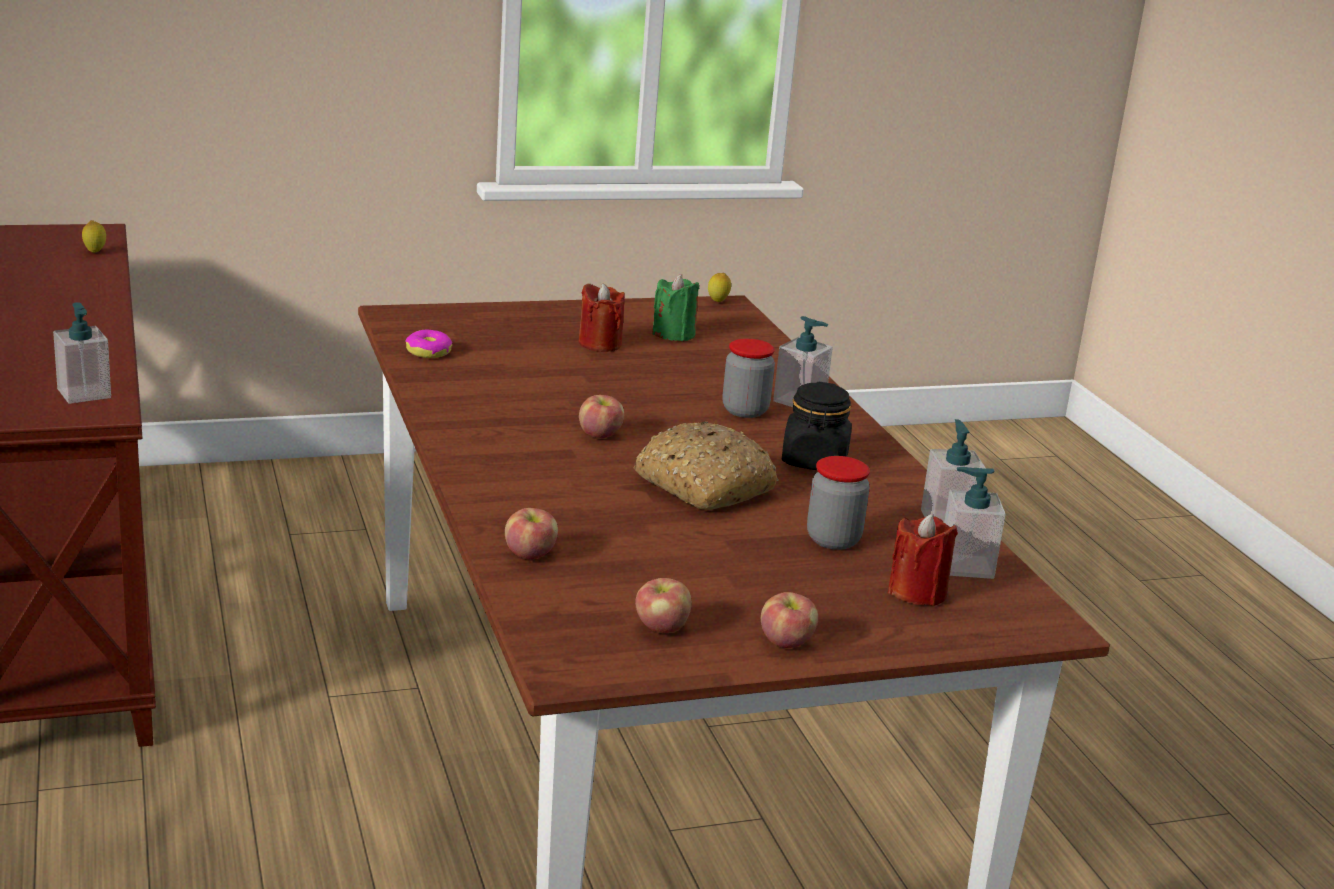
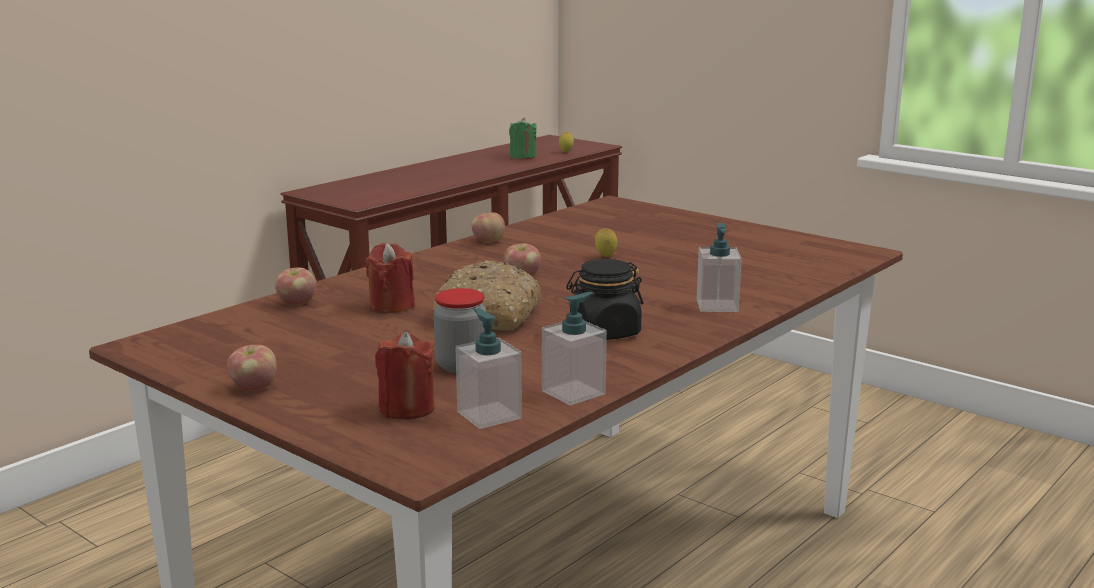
camera: 60 degrees right, 5 degrees down
(84, 393) = (373, 195): soap dispenser -> none
(428, 352) = (569, 220): donut -> none
(600, 344) = (686, 243): red candle -> red candle (392, 306)
(662, 628) = (232, 352): apple -> apple (488, 241)
(674, 334) = (757, 253): green candle -> green candle (523, 156)
(718, 302) = (860, 248): lemon -> lemon (605, 257)
(745, 410) = (657, 297): jar -> none

